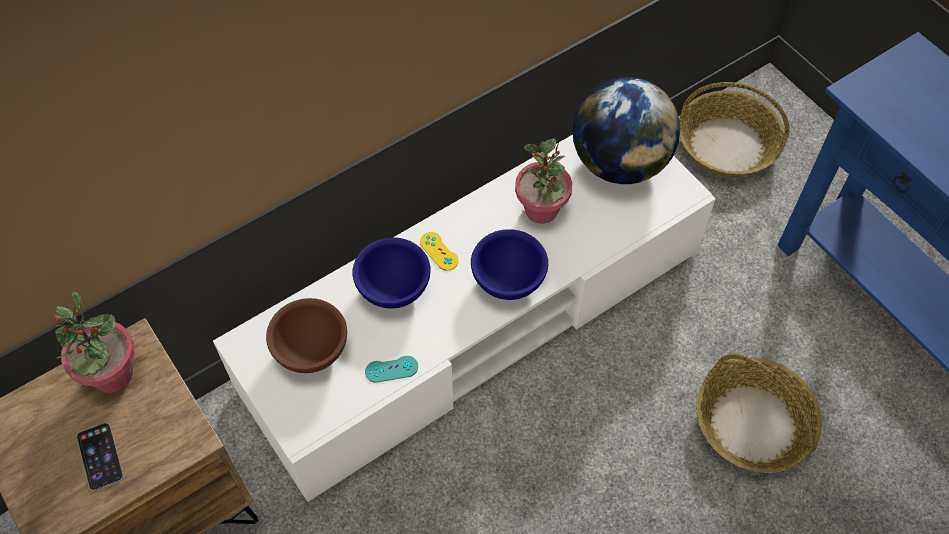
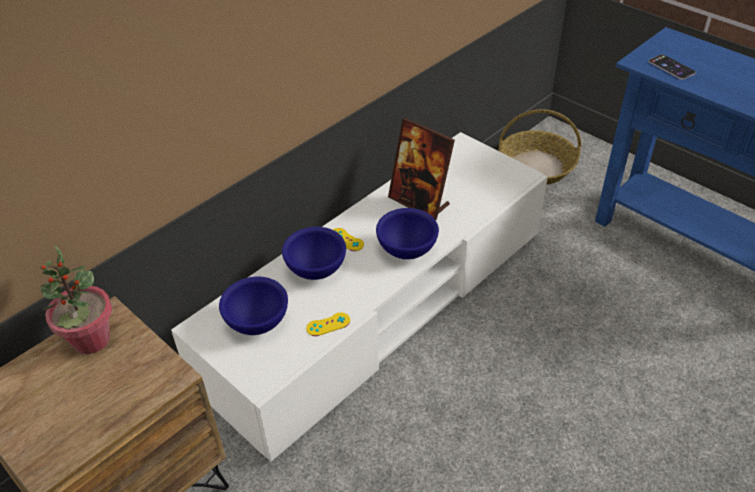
camera: 10 degrees left, 15 degrees down
(100, 456) = (89, 403): phone -> phone (671, 67)
(312, 351) = (258, 323): brown bowl -> blue bowl
(391, 369) = (328, 324): turquoise game controller -> yellow game controller
(541, 210) = (419, 202): potted plant -> picture frame
(619, 162) = (469, 165): globe -> none
(754, 424) = (620, 340): basket -> none

